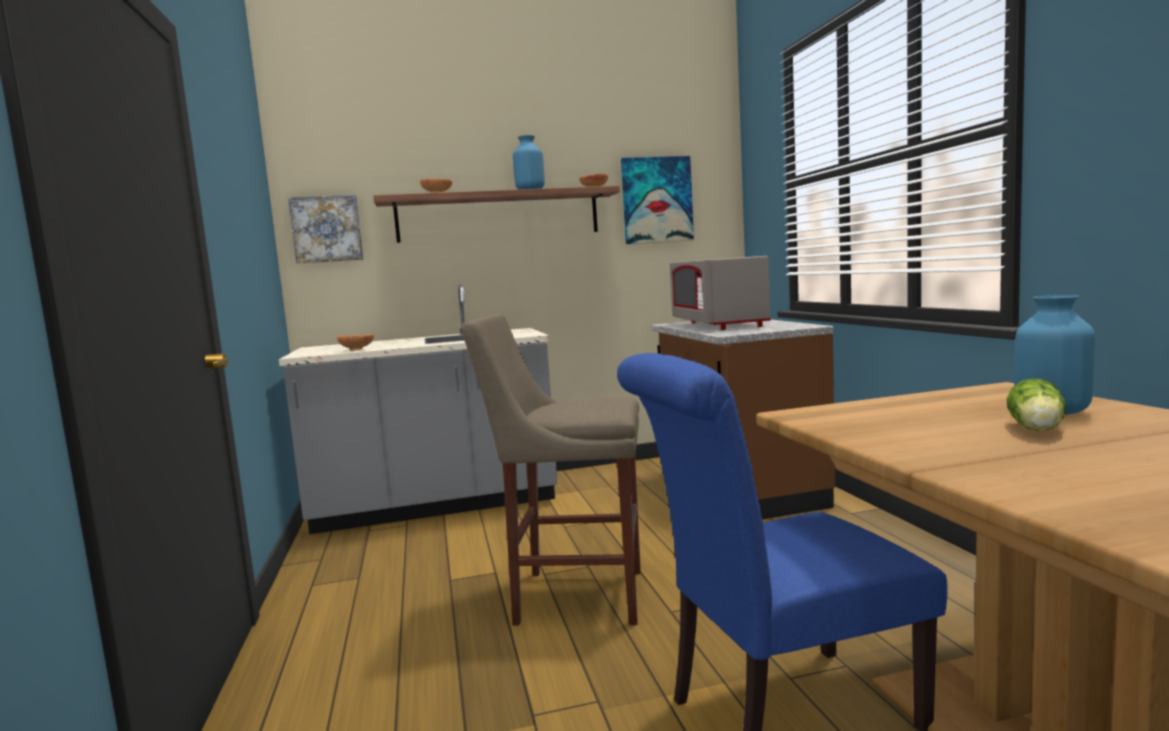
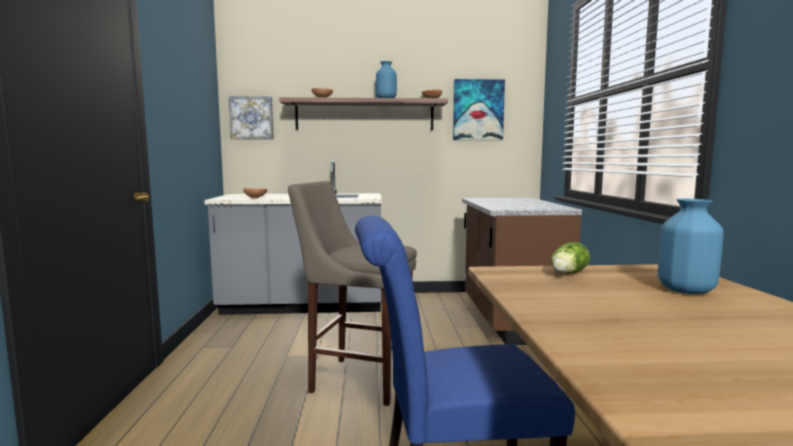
camera: 10 degrees right, 0 degrees up
(718, 325) = (504, 202): grey microwave -> none
(1036, 430) = (655, 303): lettuce -> lettuce (567, 273)

